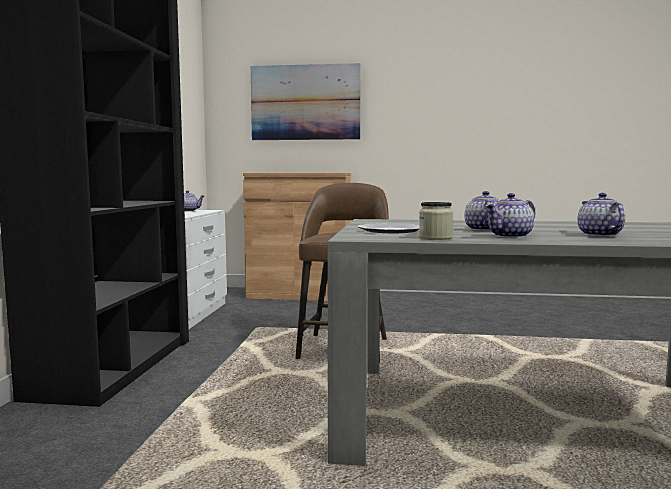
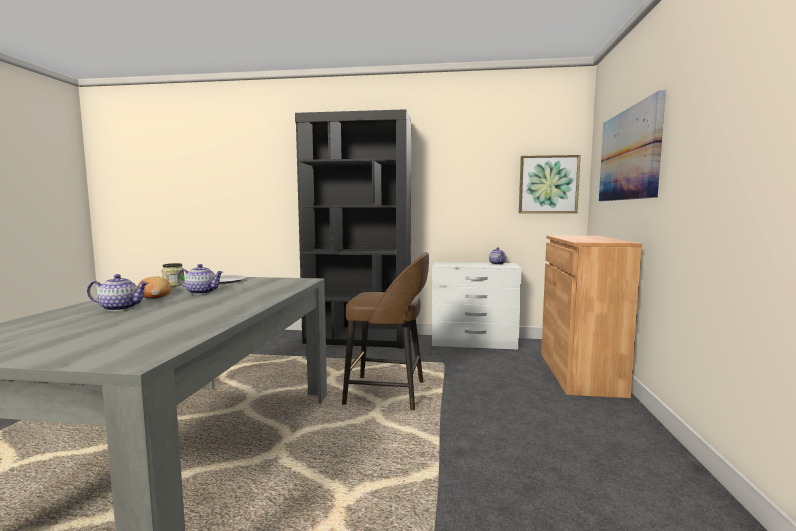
camera: 90 degrees right, 0 degrees up
(190, 118) = (548, 184): none -> picture
(510, 236) = (153, 294): teapot -> bread

